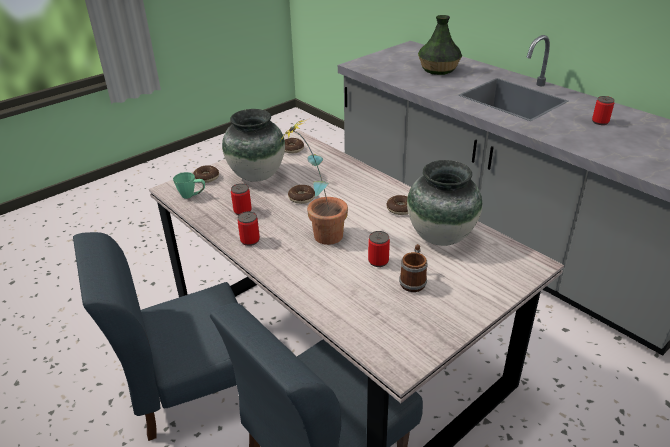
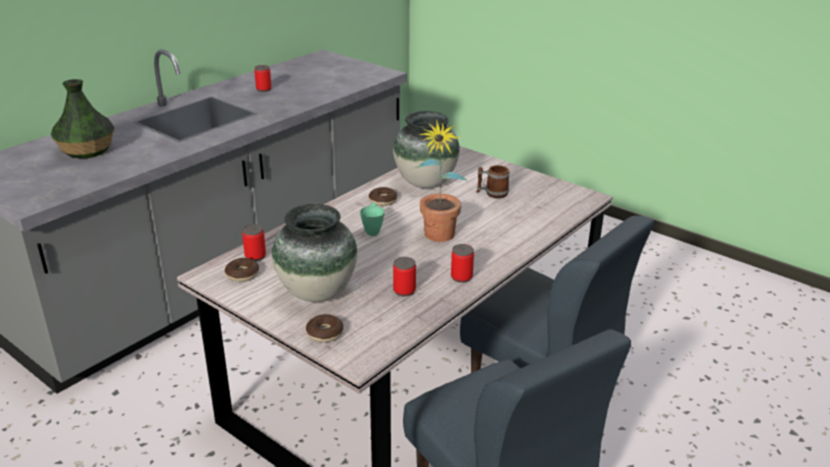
camera: 100 degrees left, 5 degrees down
(192, 196) = (375, 336): green mug -> green mug (372, 230)
(301, 198) = (369, 255): donut -> none
(378, 261) = (471, 208): can -> can (255, 256)

